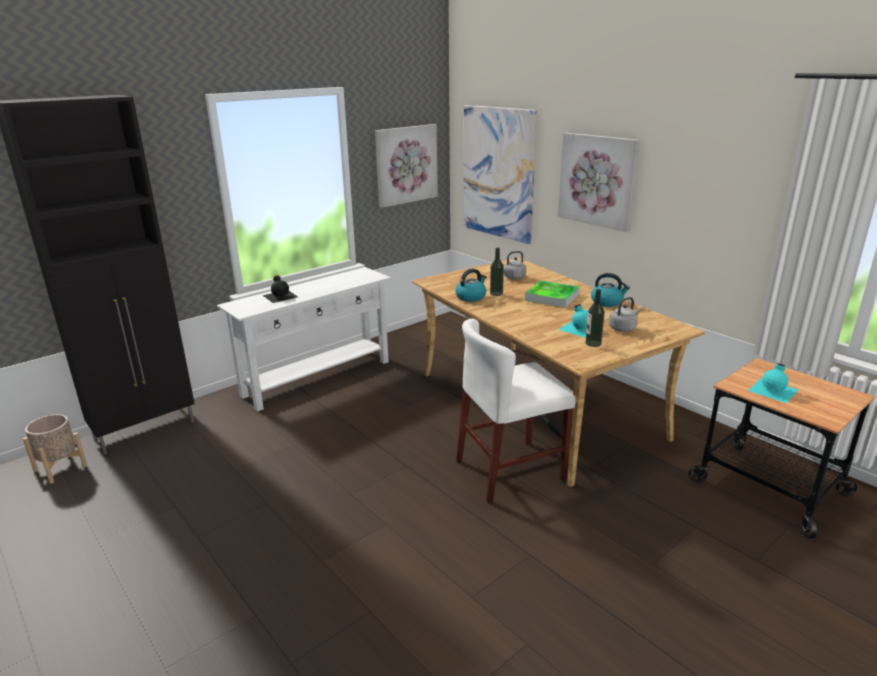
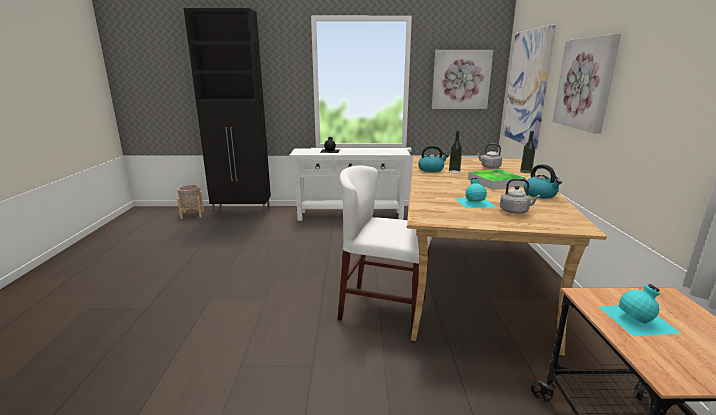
camera: 40 degrees right, 5 degrees down
(593, 343) = (462, 212): bottle -> bottle (526, 171)

